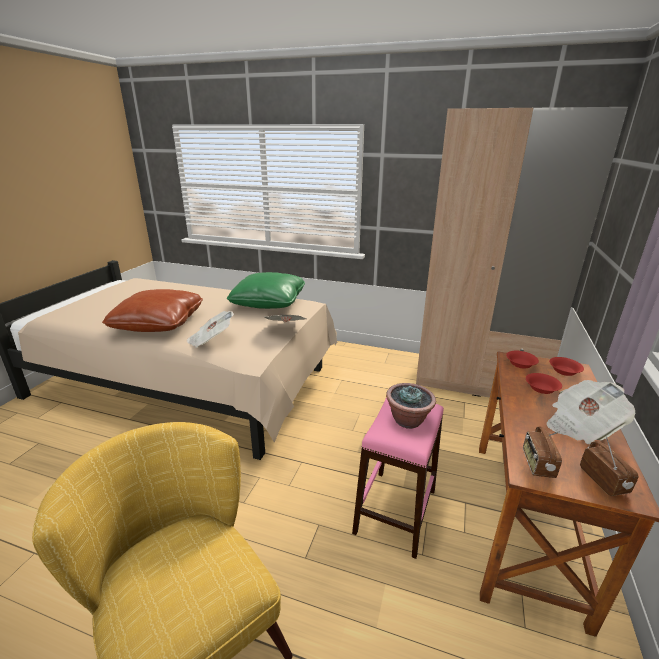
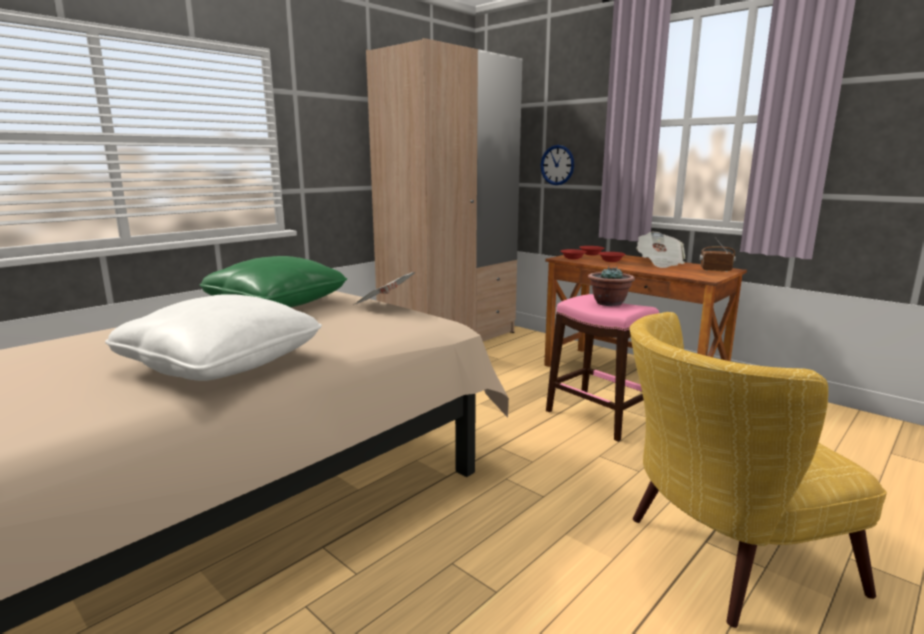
camera: 65 degrees left, 10 degrees down
(159, 323) = (222, 364): brown pillow -> white pillow
(211, 340) = (356, 338): newspaper -> none
(537, 464) = (698, 275): radio -> none
(631, 250) = (557, 165): none -> wall clock

